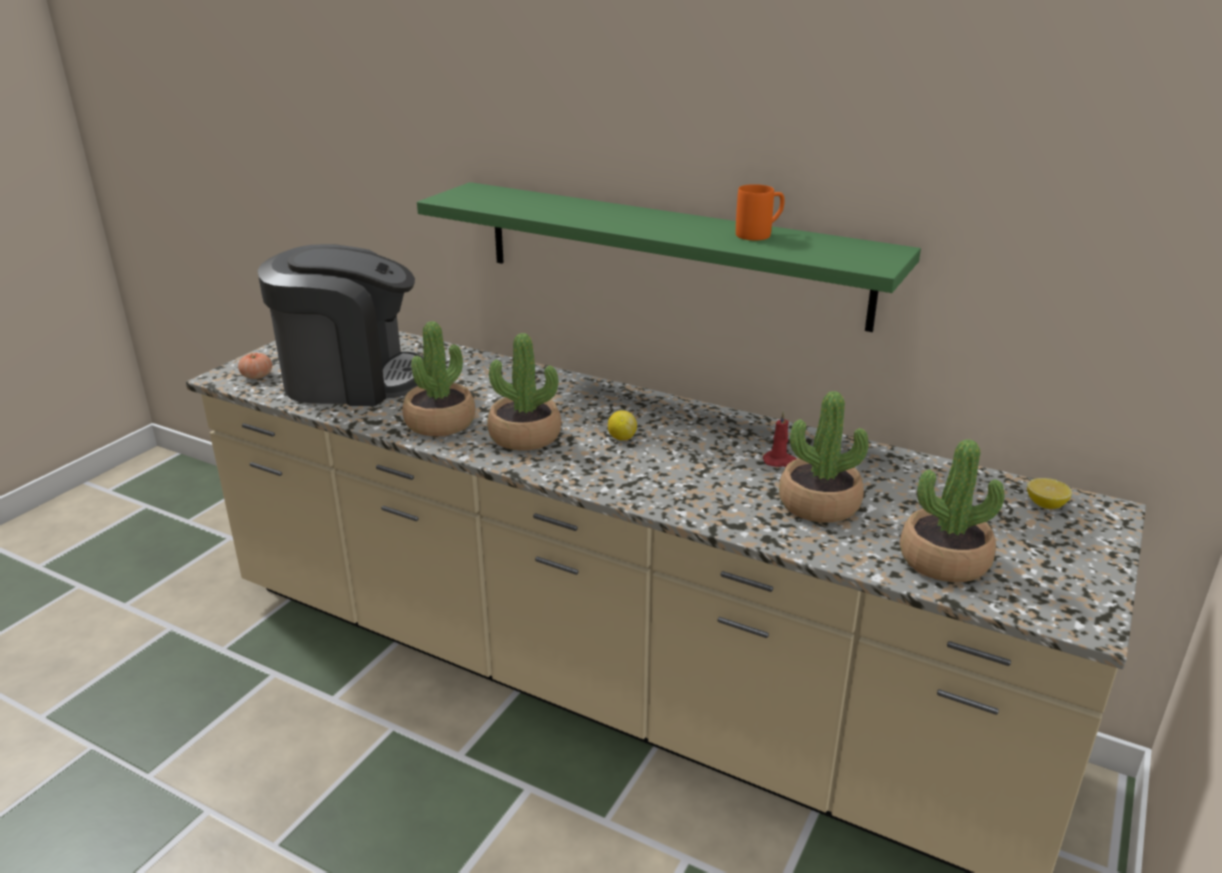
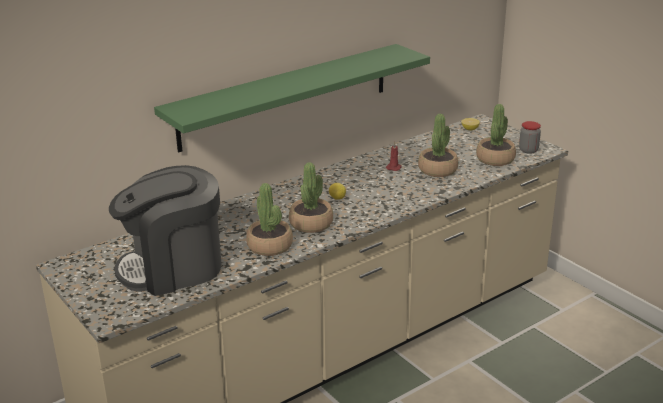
camera: 65 degrees left, 0 degrees up
(257, 376) = (124, 304): tomato -> none
(351, 380) = (173, 268): coffee machine -> coffee machine turned 135 degrees counterclockwise
(760, 234) = (347, 64): orange mug -> none
(1043, 596) = (528, 150): none -> jar

